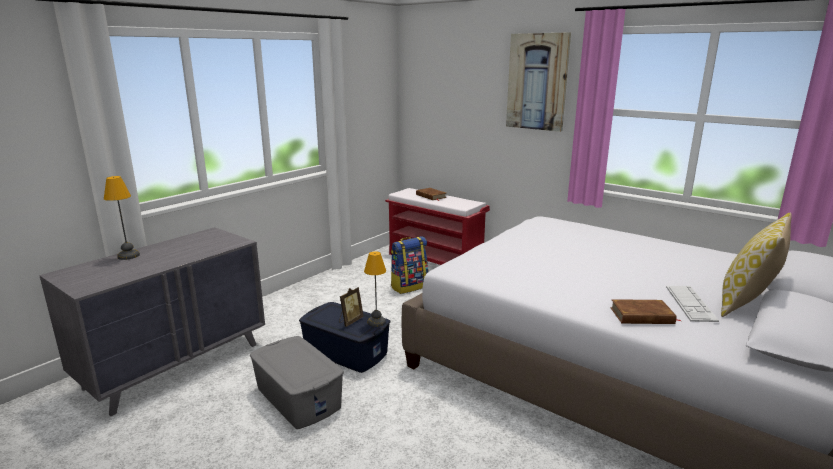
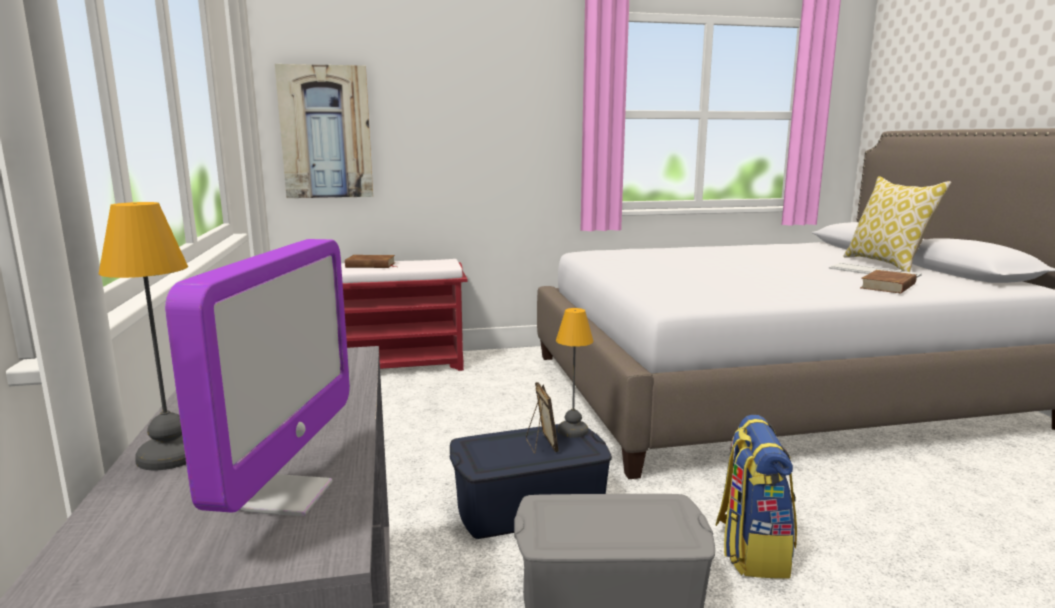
camera: 50 degrees left, 5 degrees down
(110, 276) = (284, 496): none -> monitor
(409, 286) = (425, 404): backpack -> backpack (751, 550)
(537, 82) = (517, 80): picture -> picture (326, 132)

